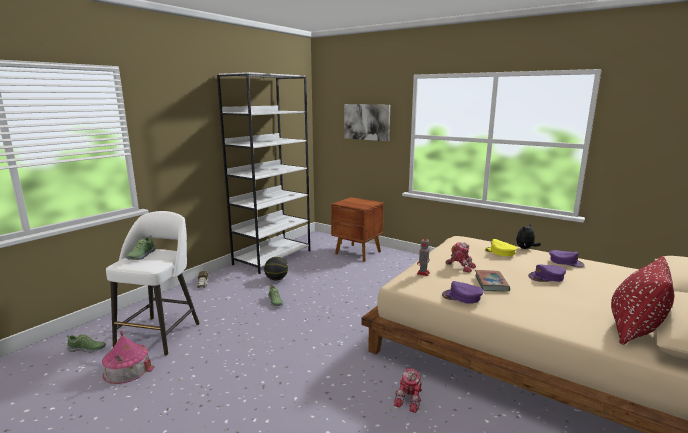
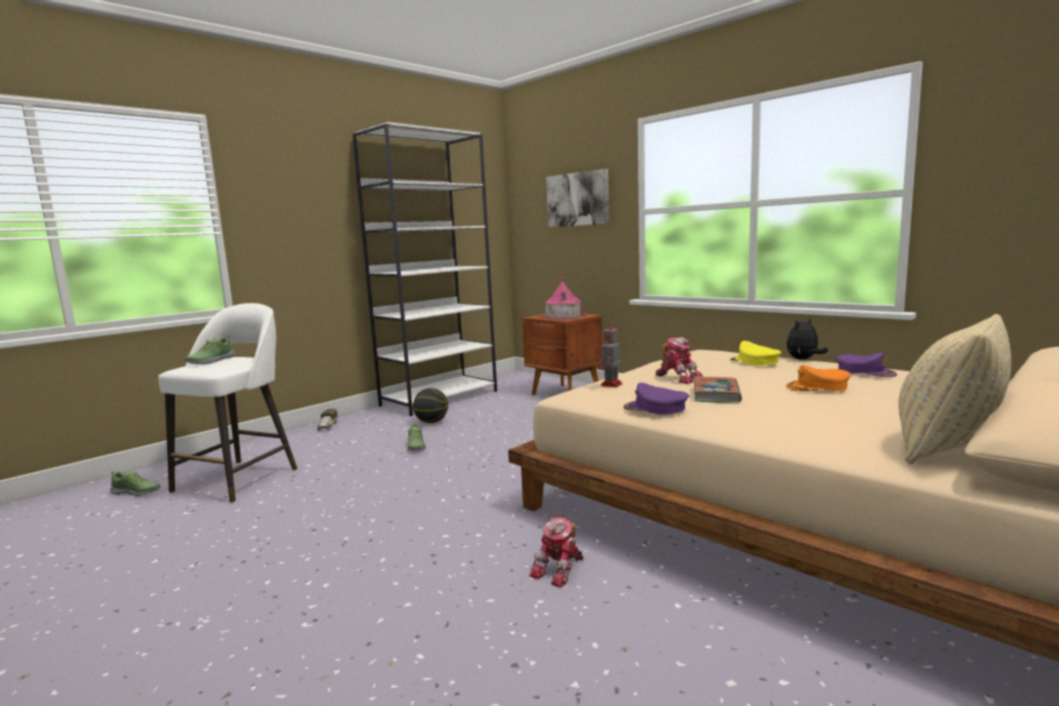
camera: 10 degrees right, 5 degrees down
(127, 369) = (172, 516): toy house -> toy house (563, 316)
(546, 277) = (817, 387): purple cap -> orange cap
(634, 330) = (946, 447): red pillow -> beige pillow

